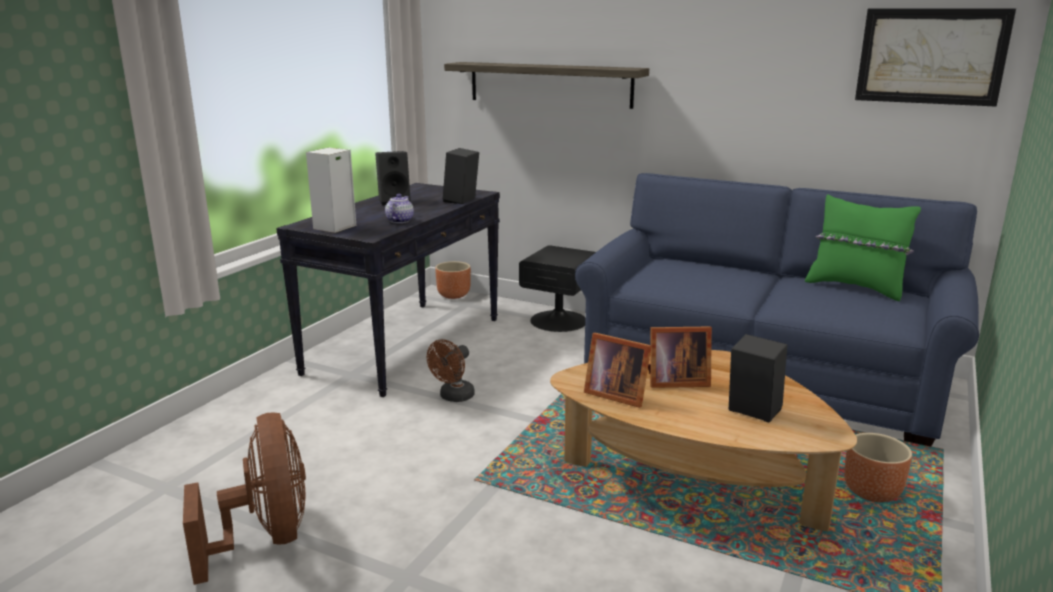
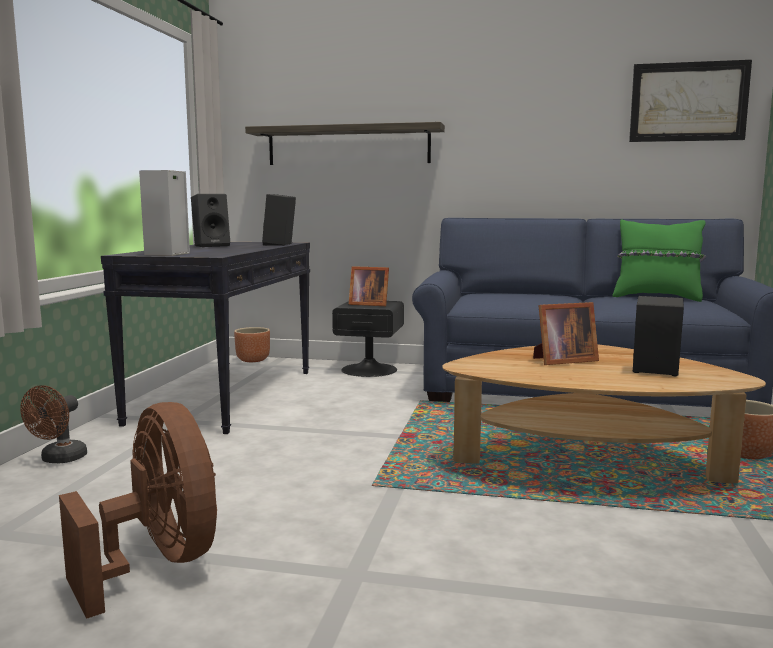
camera: 15 degrees left, 10 degrees down
(399, 220) = (232, 251): teapot -> none
(453, 397) = (304, 428): brown fan -> brown fan (59, 459)
(615, 394) = (517, 371): picture frame -> picture frame (368, 304)

